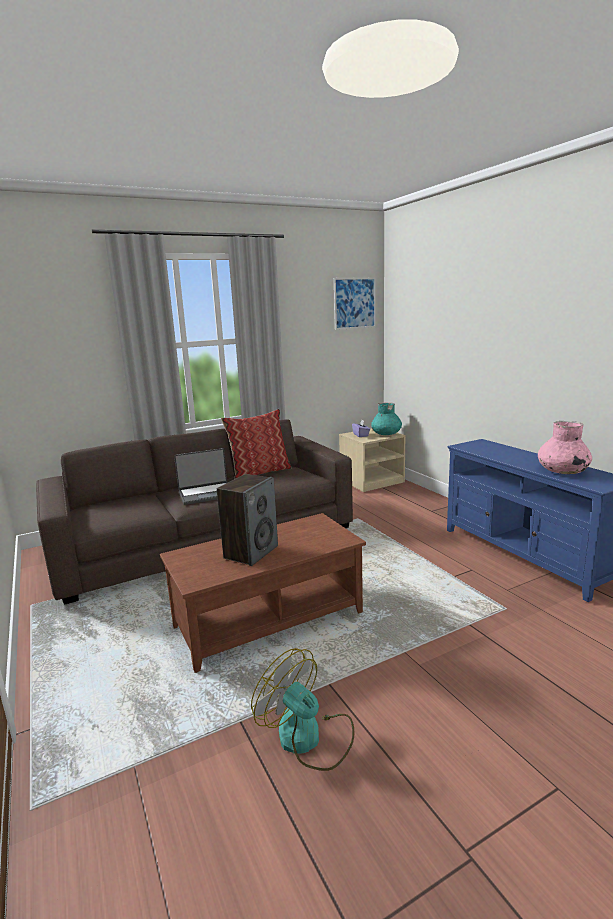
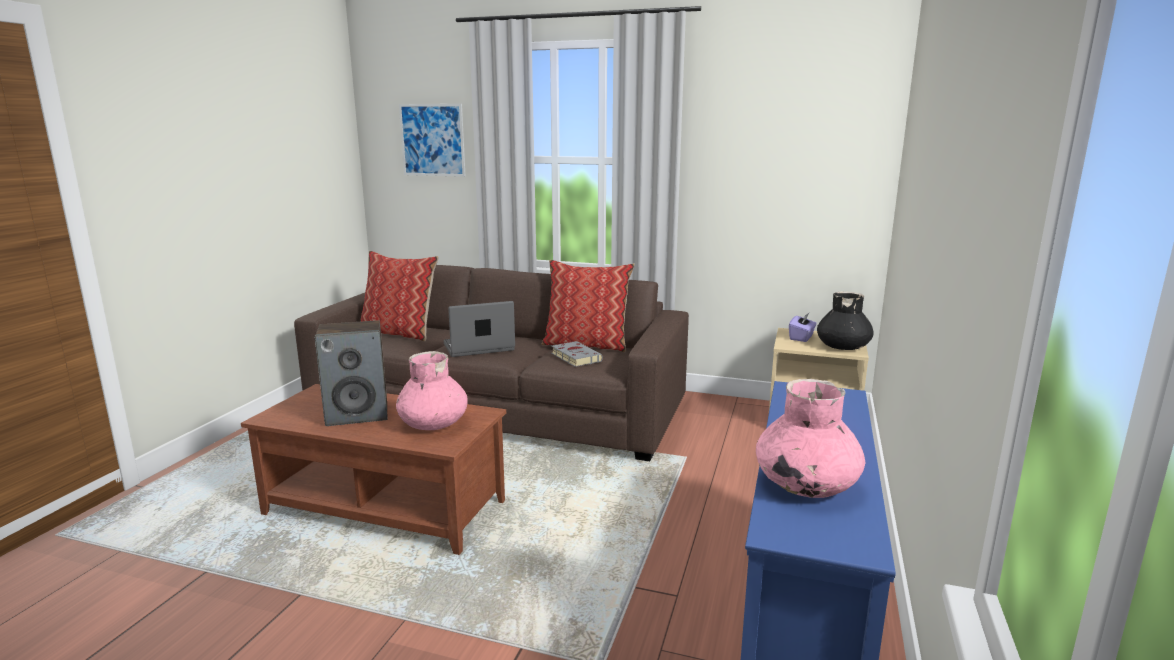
camera: 45 degrees right, 0 degrees up
(115, 507) = (399, 333): none -> pillow
(206, 494) = (479, 347): laptop -> laptop turned 135 degrees clockwise
(278, 478) = (575, 357): none -> grey book
(308, 738) = (202, 621): fan -> none
(309, 535) = (433, 423): none -> pink vase
(355, 303) = (838, 115): picture -> picture (432, 140)
(386, 434) = (843, 347): turquoise vase -> black vase

